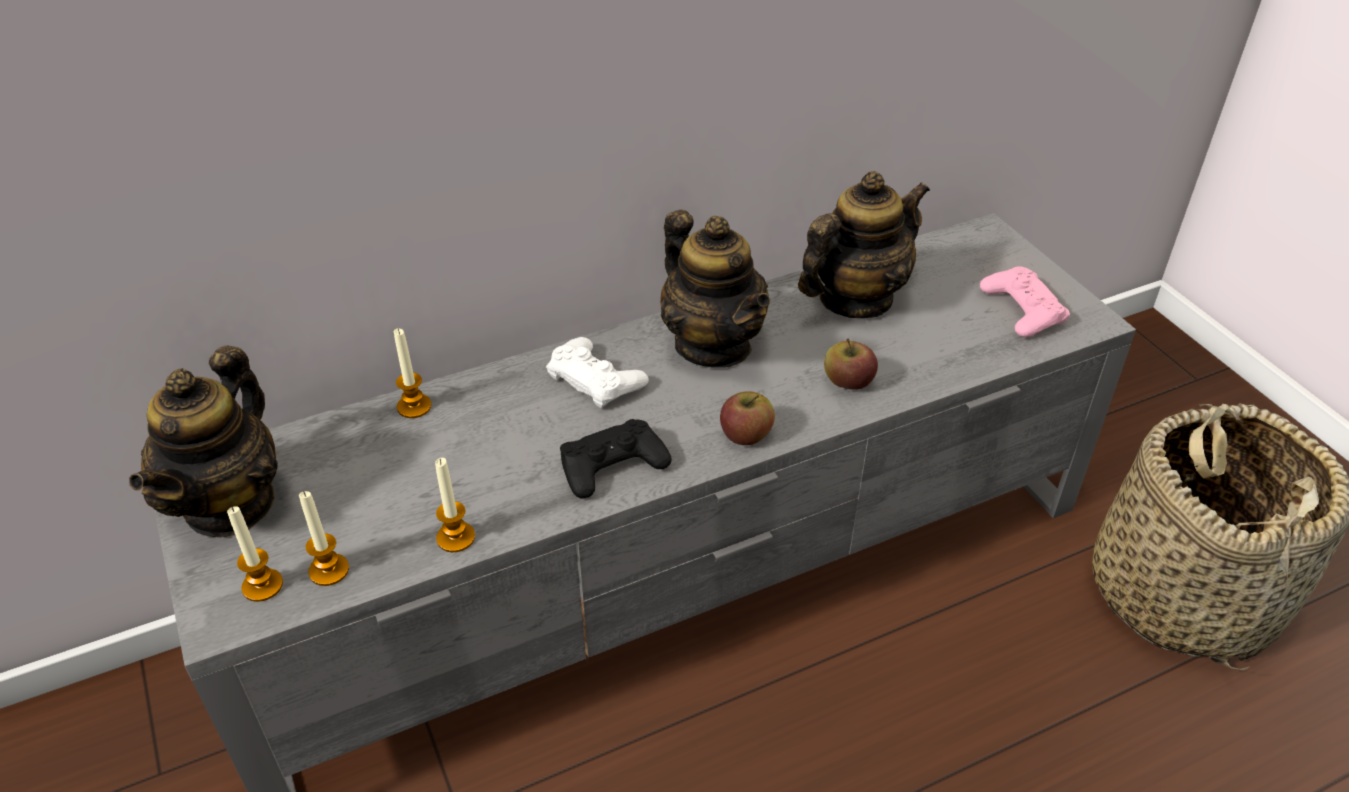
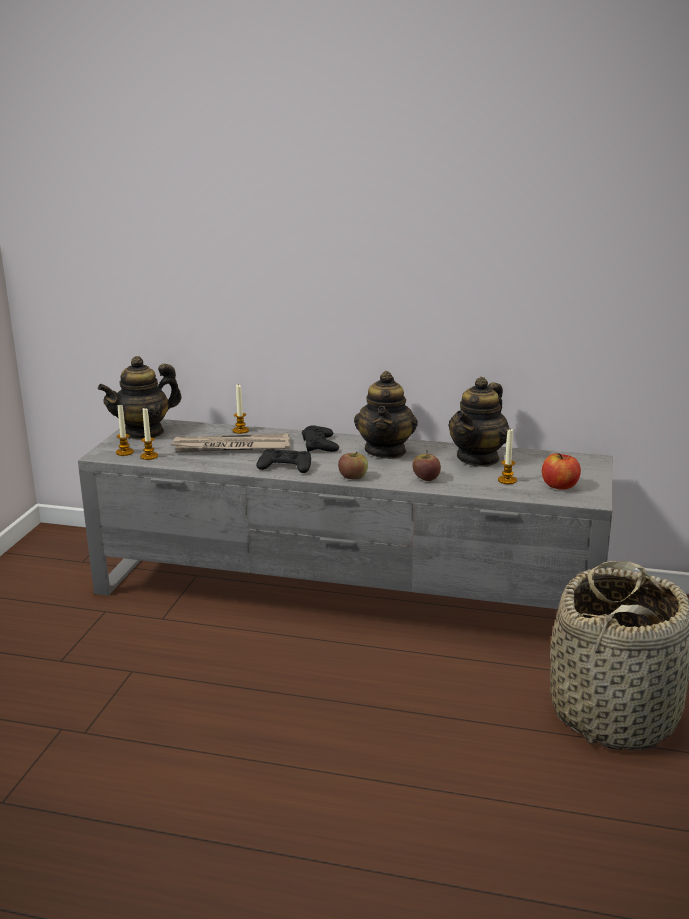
camera: 40 degrees right, 20 degrees down
(455, 463) = (231, 447): none -> newspaper
(455, 538) = (200, 463): candle -> candle (507, 480)
(595, 379) = (320, 445): white game controller -> black game controller
(855, 299) = (478, 458): teapot -> teapot turned 120 degrees clockwise
(1022, 309) = (559, 486): pink game controller -> apple

